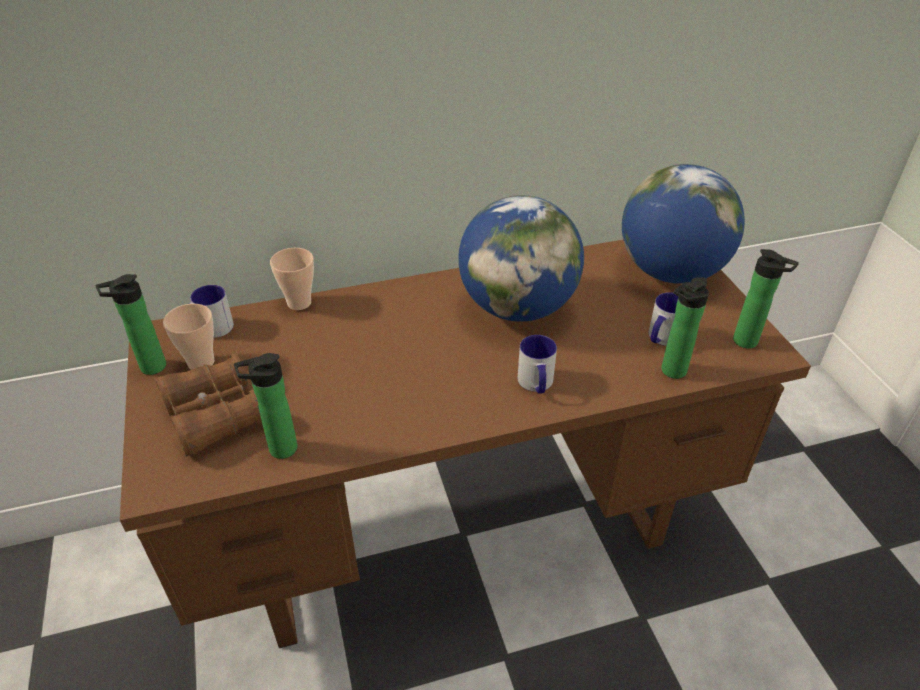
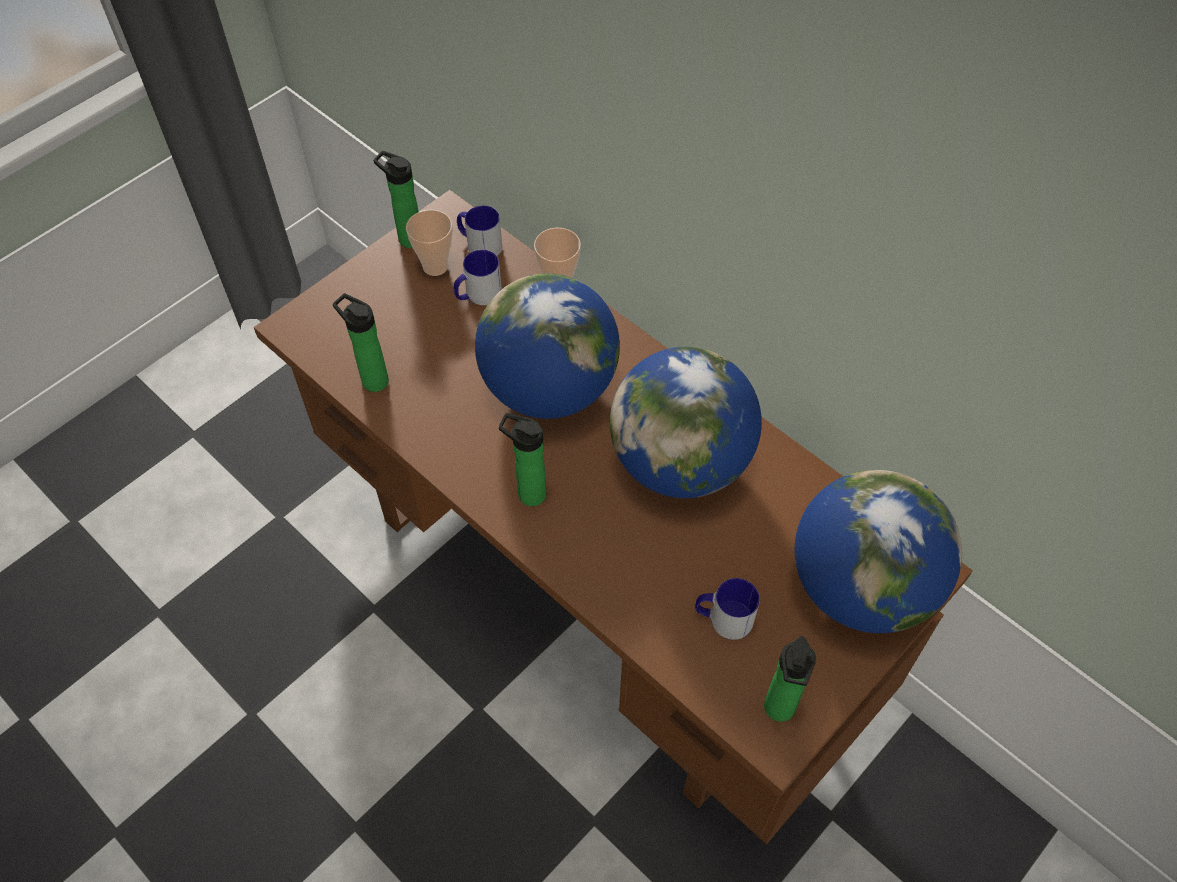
camera: 60 degrees right, 15 degrees up
(215, 416) = (382, 315): brown binoculars -> none
(394, 345) = (549, 389): none -> globe
(536, 384) = (571, 530): mug -> mug (478, 295)
(671, 372) = (670, 646): bottle -> bottle (527, 493)

